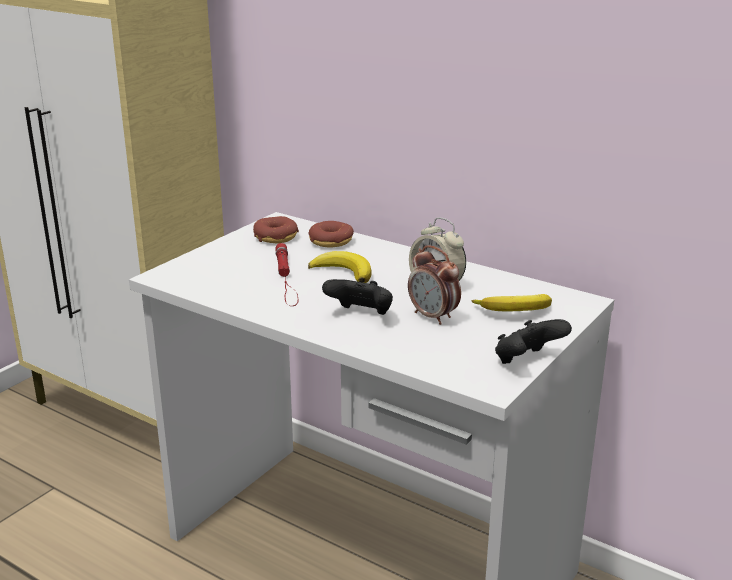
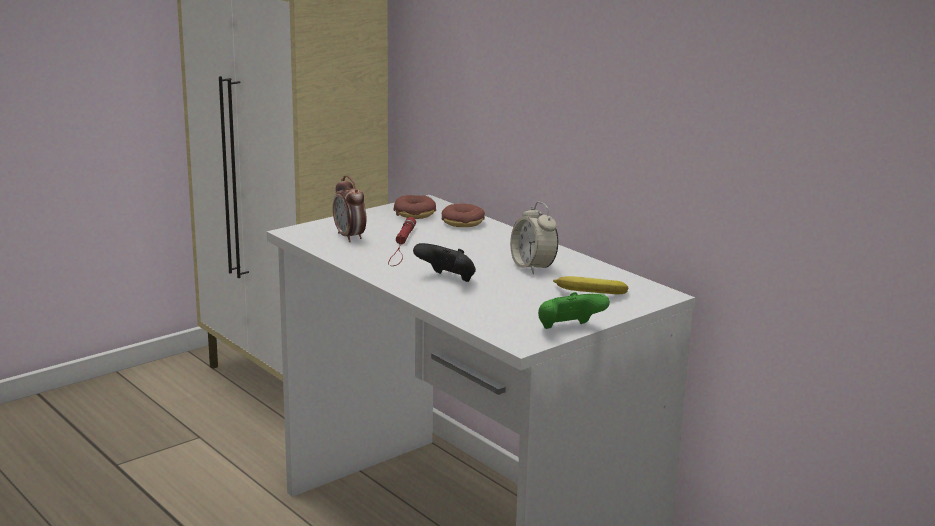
camera: 15 degrees right, 5 degrees down
(344, 272) = (456, 247): banana -> none
(433, 317) = (511, 289): alarm clock -> alarm clock (350, 237)
(527, 361) = (568, 330): black game controller -> green game controller

